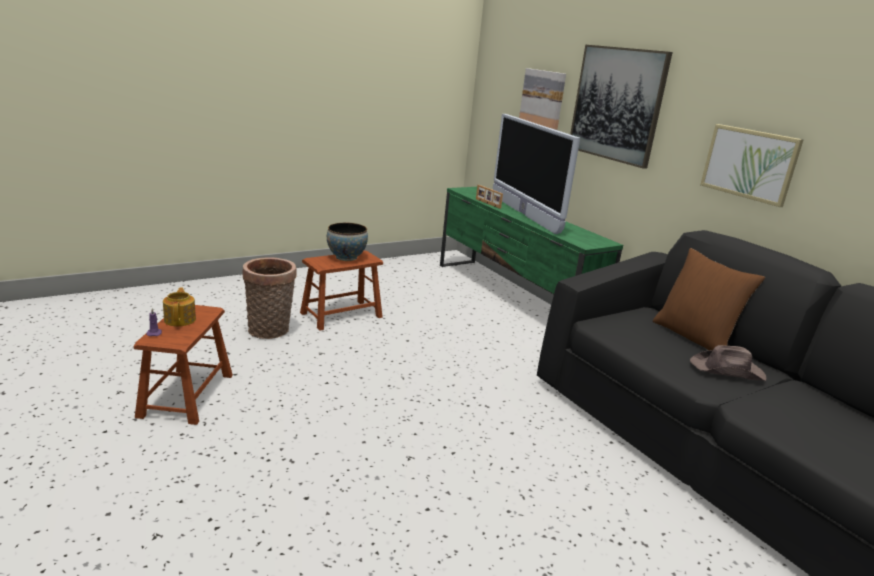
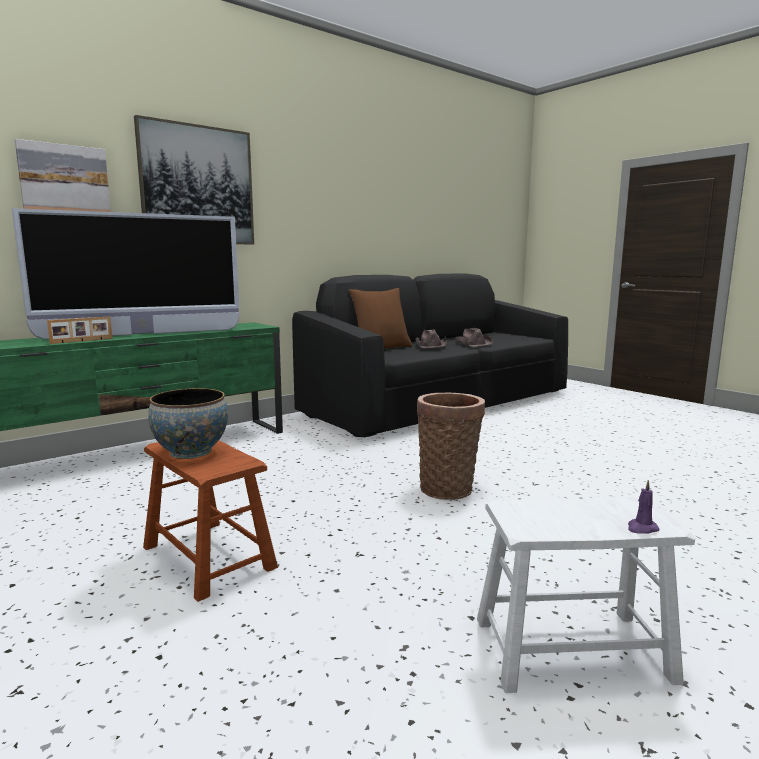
camera: 95 degrees left, 10 degrees down
(180, 319) = (570, 521): teapot -> none
(186, 395) = (572, 649): brown stool -> white stool
(270, 331) = (294, 618): basket -> basket (448, 488)
(749, 164) = (333, 223): picture -> none
(772, 410) = (473, 344): none -> brown hat

